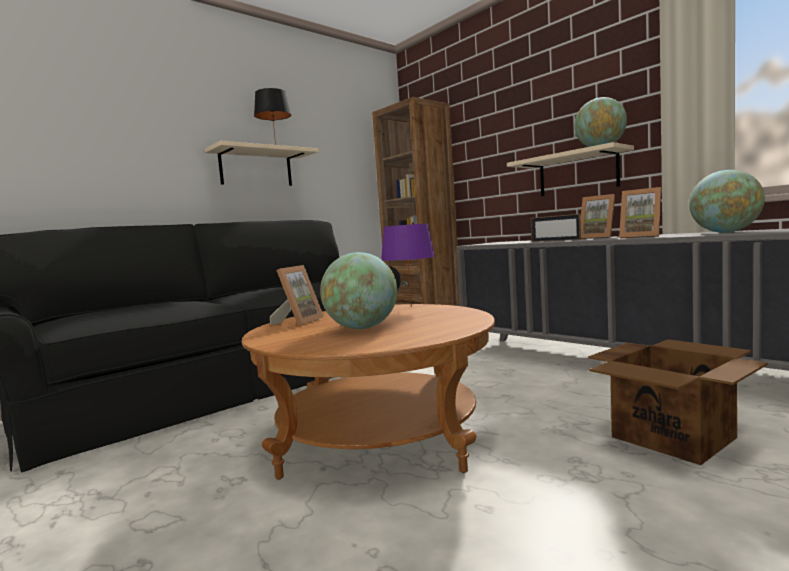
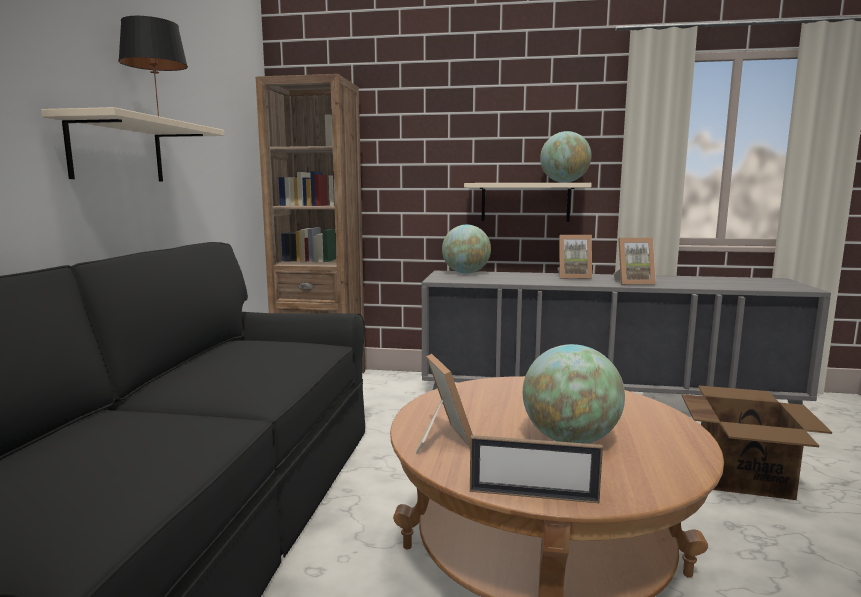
camera: 40 degrees left, 5 degrees up
(410, 307) = (504, 385): purple table lamp -> none
(555, 241) = (545, 281): picture frame -> picture frame (533, 496)
(725, 232) = (692, 281): globe -> globe (465, 273)

